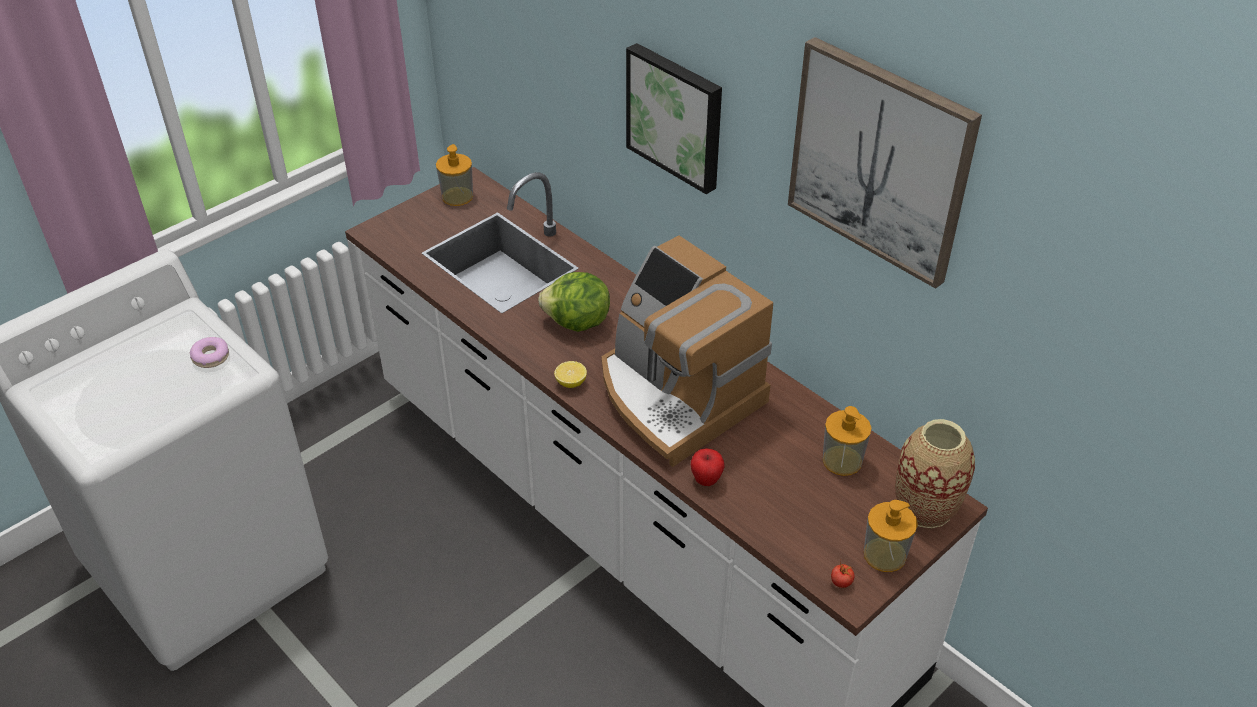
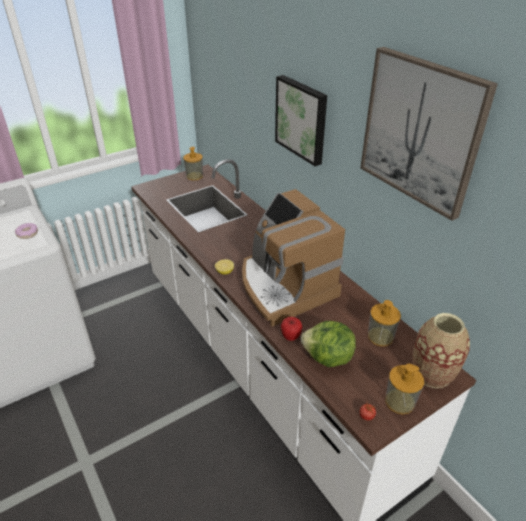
camera: 10 degrees right, 5 degrees down
(577, 323) = (238, 241): lettuce -> lettuce (327, 358)

